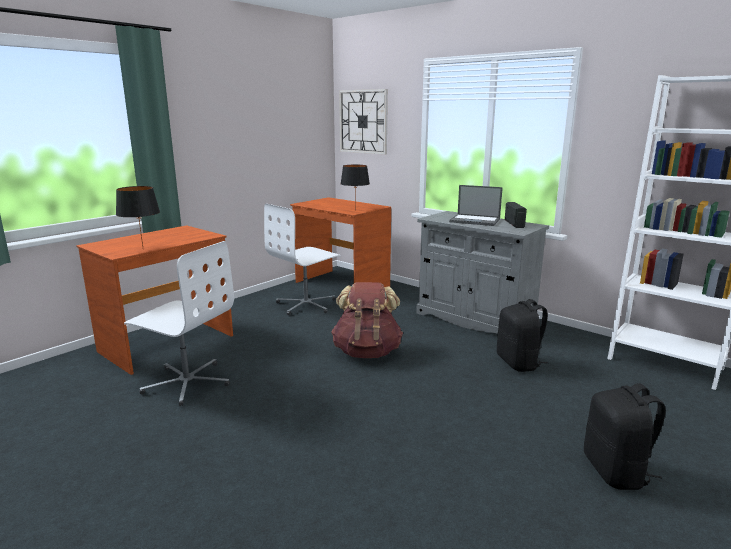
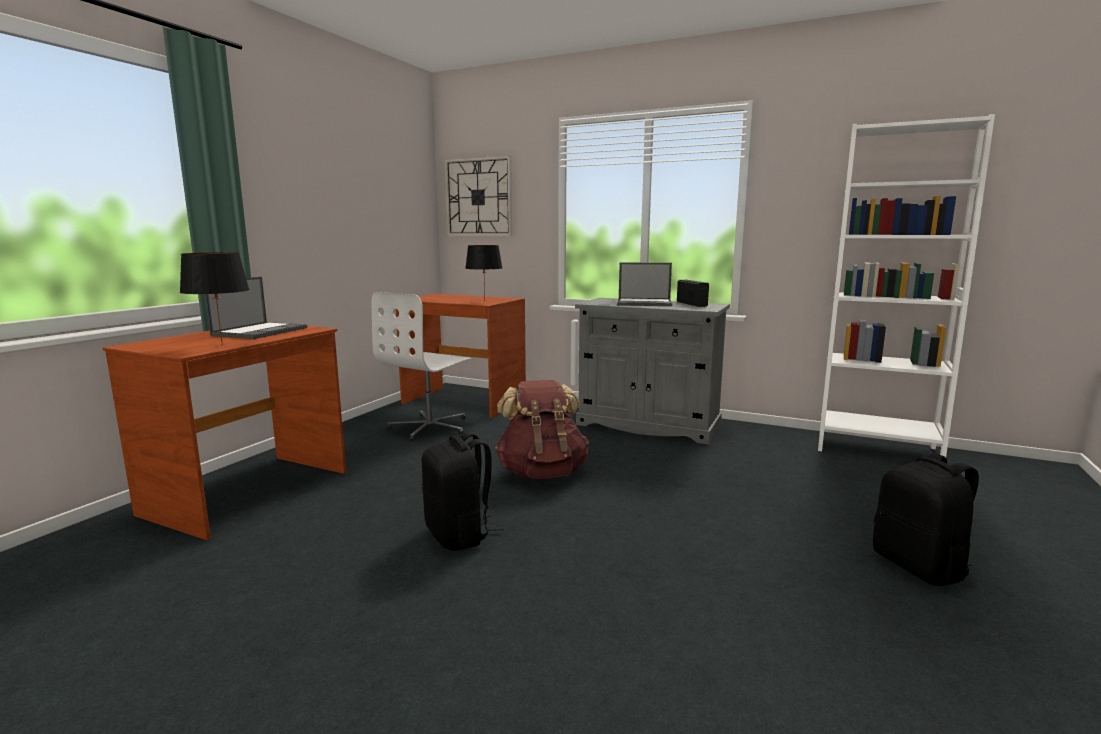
camera: 15 degrees left, 5 degrees down
(175, 236) = (260, 331): none -> laptop
(187, 382) = (305, 539): white office chair -> none
(519, 363) = (729, 465): black backpack -> black backpack (459, 535)

